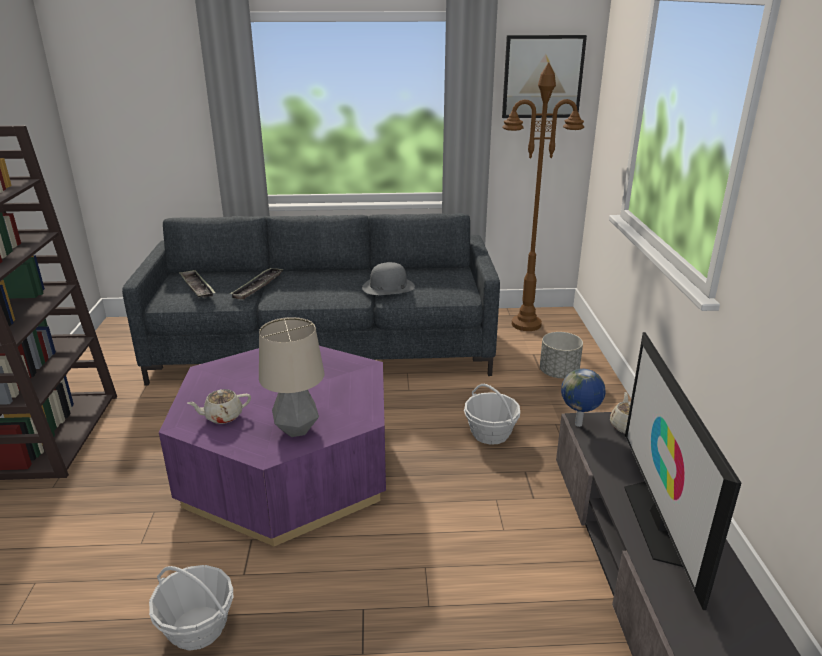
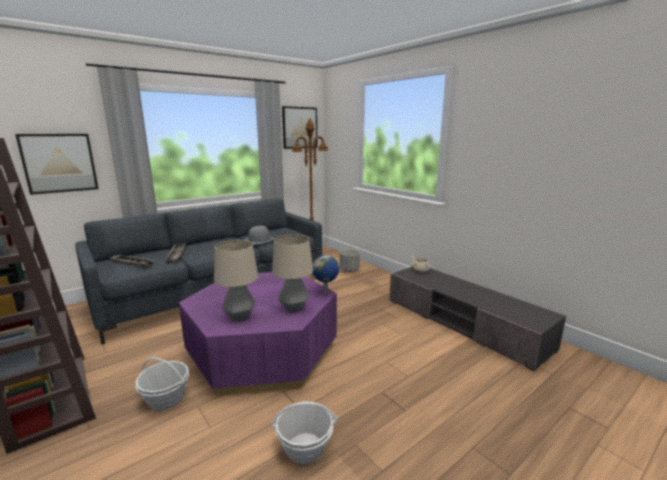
camera: 35 degrees left, 10 degrees down
(153, 130) = (59, 163): none -> picture
(222, 416) = (239, 316): beige teapot -> table lamp
(490, 433) = (349, 300): basket -> basket (166, 398)
(579, 425) = (403, 275): globe -> globe (326, 293)
(659, 522) = (475, 295): television -> none

